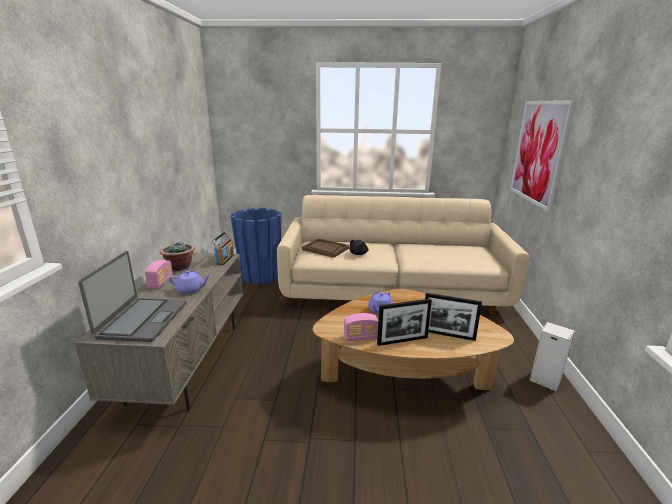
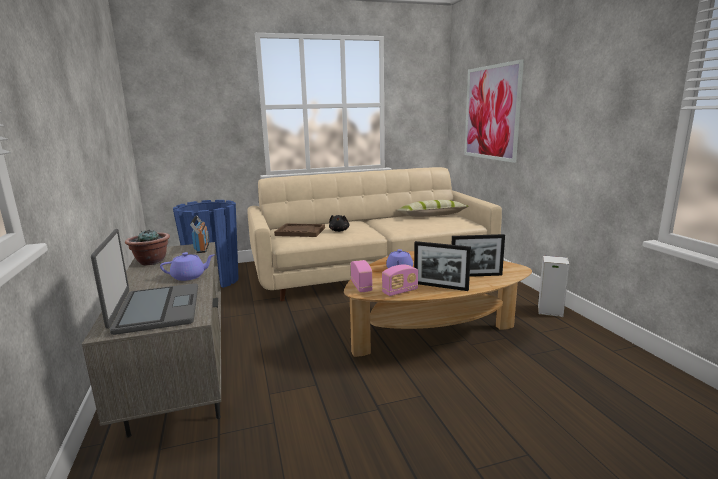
camera: 20 degrees left, 5 degrees down
(161, 283) = (141, 277): radio -> radio (361, 286)
(402, 341) = (440, 286): picture frame -> picture frame turned 60 degrees clockwise
(459, 249) = (431, 216): none -> pillow

